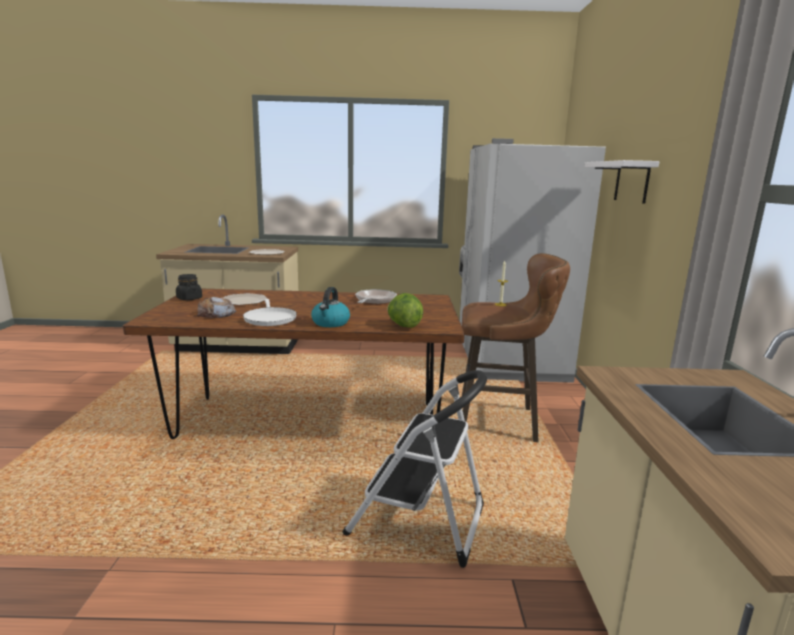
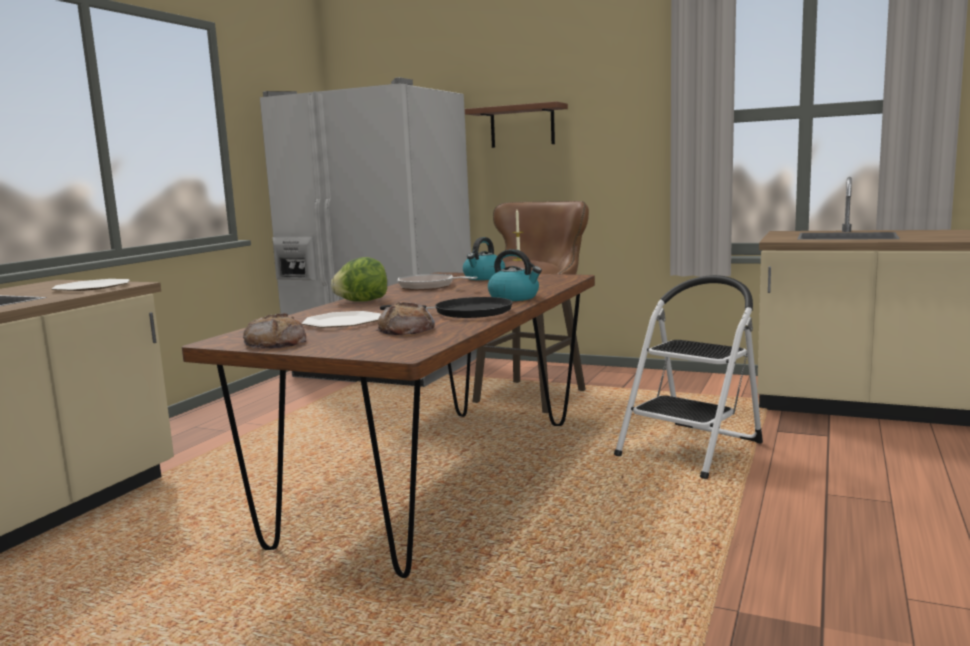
camera: 65 degrees left, 5 degrees down
(189, 298) = (276, 343): black jar -> bread
(270, 319) = (467, 313): white frying pan -> black frying pan
(403, 326) = (550, 283): lettuce -> lettuce (362, 301)
(424, 307) = (484, 278): none -> kettle
(632, 182) = (522, 126): white shelf -> brown shelf

